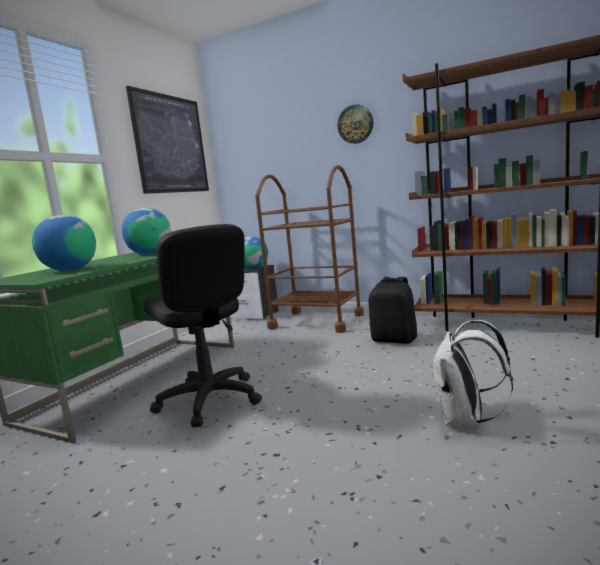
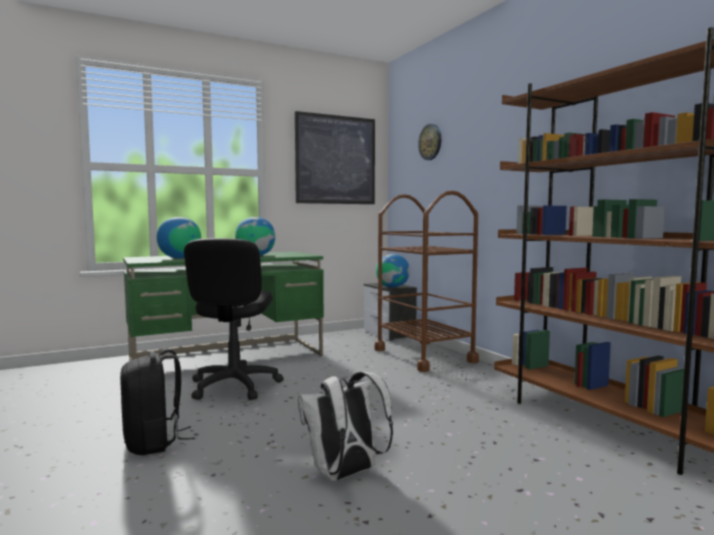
camera: 35 degrees right, 5 degrees down
(355, 124) = (493, 146): wall clock -> wall clock (430, 142)
(394, 340) = (449, 393): black backpack -> black backpack (154, 443)

